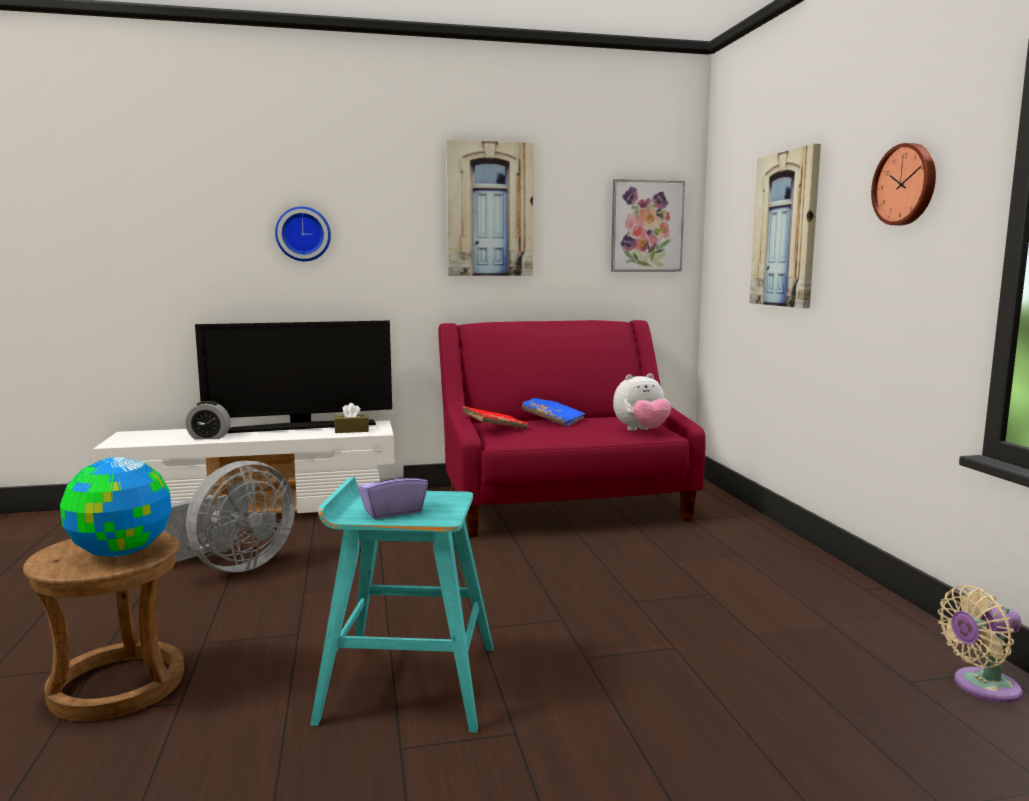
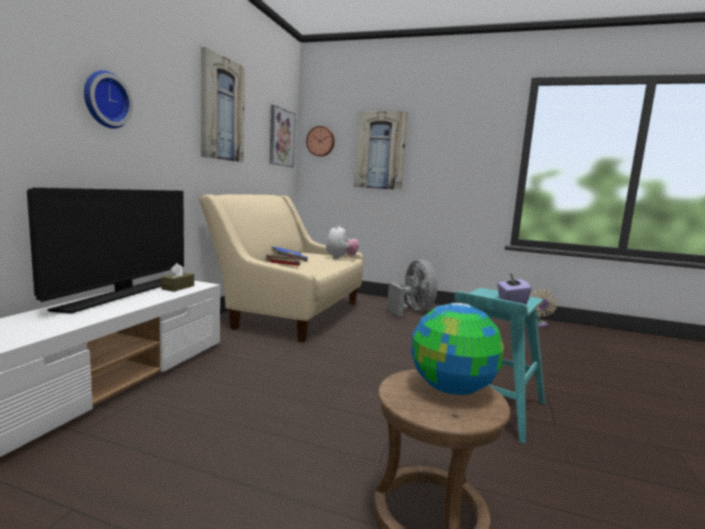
camera: 60 degrees left, 0 degrees up
(209, 437) = (67, 320): alarm clock -> none
(234, 566) = (233, 422): grey fan -> grey fan (412, 311)
(563, 505) = (291, 313): red sofa -> beige sofa
(906, 184) = (466, 139): wall clock -> wall clock (321, 141)

